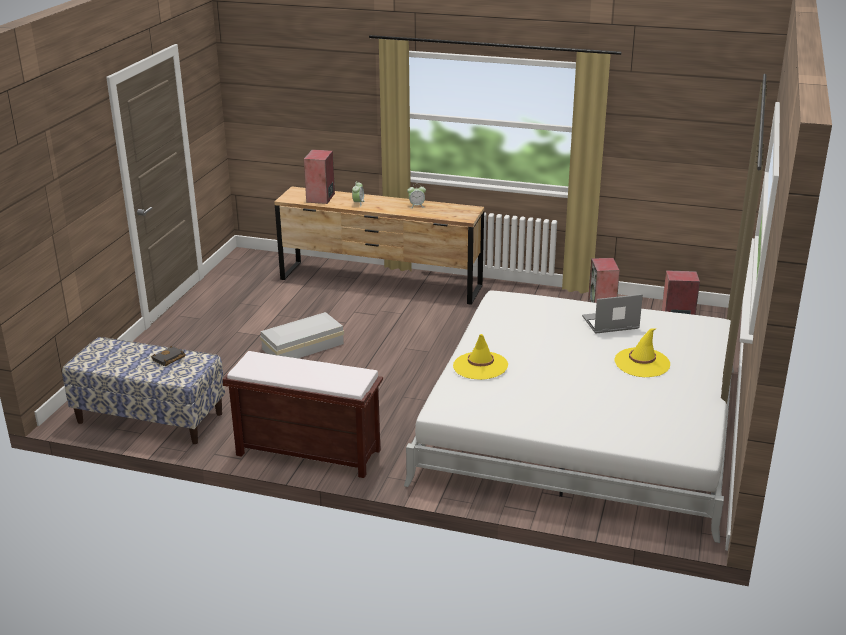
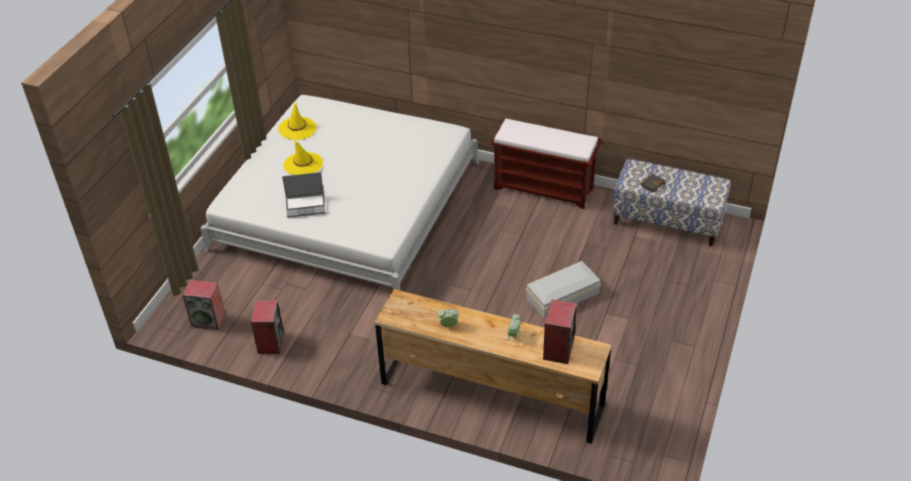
camera: 175 degrees left, 15 degrees up
(480, 366) = (420, 165): yellow hat -> yellow hat (297, 128)

